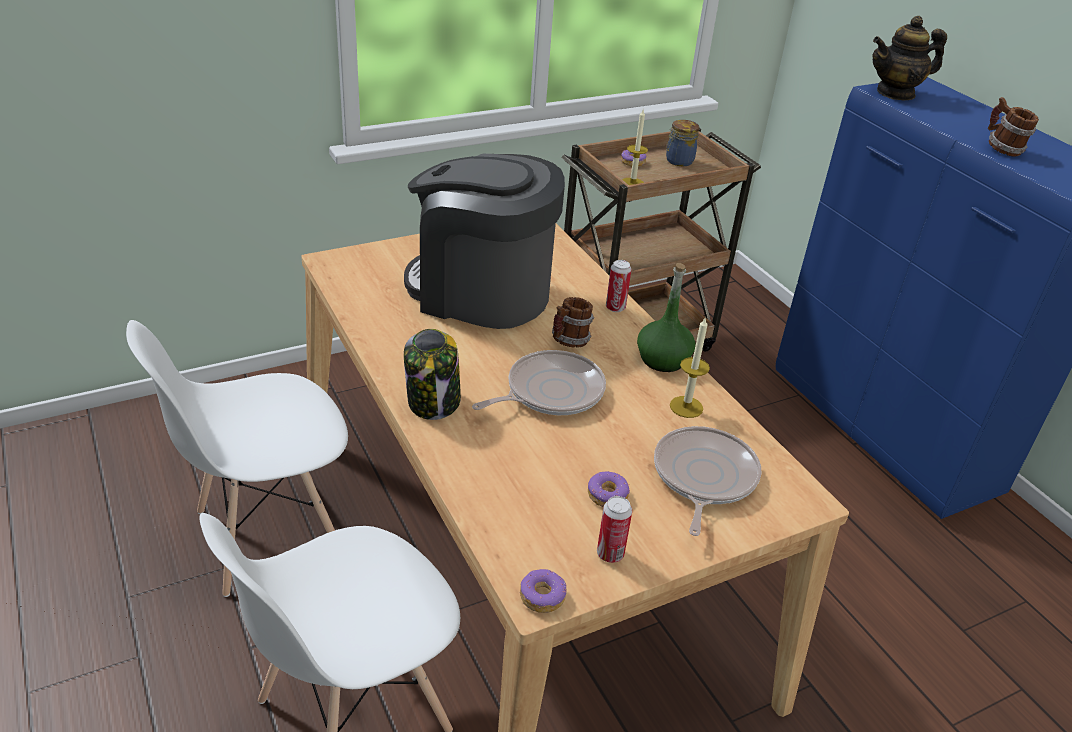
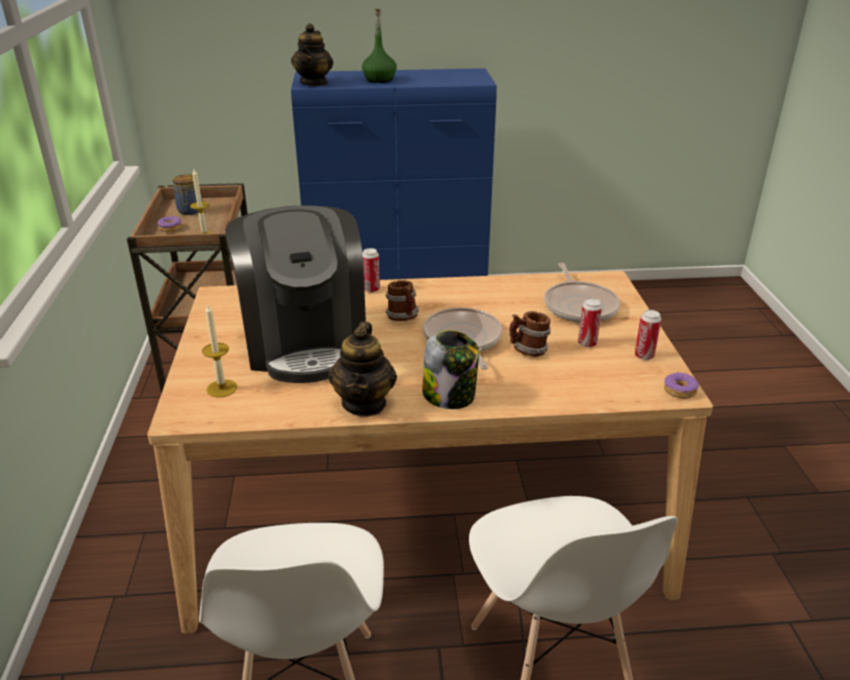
camera: 65 degrees left, 5 degrees down
(394, 351) = (364, 403): none -> teapot
(481, 292) = (305, 342): coffee machine -> coffee machine turned 60 degrees counterclockwise
(607, 495) = (587, 343): donut -> can
(663, 359) = (448, 287): green bottle -> green bottle (379, 80)
(686, 407) = (505, 293): candle -> candle (222, 388)
(703, 477) = (579, 306): frying pan -> frying pan turned 135 degrees counterclockwise
(1002, 149) = (416, 81): mug -> mug (528, 351)

